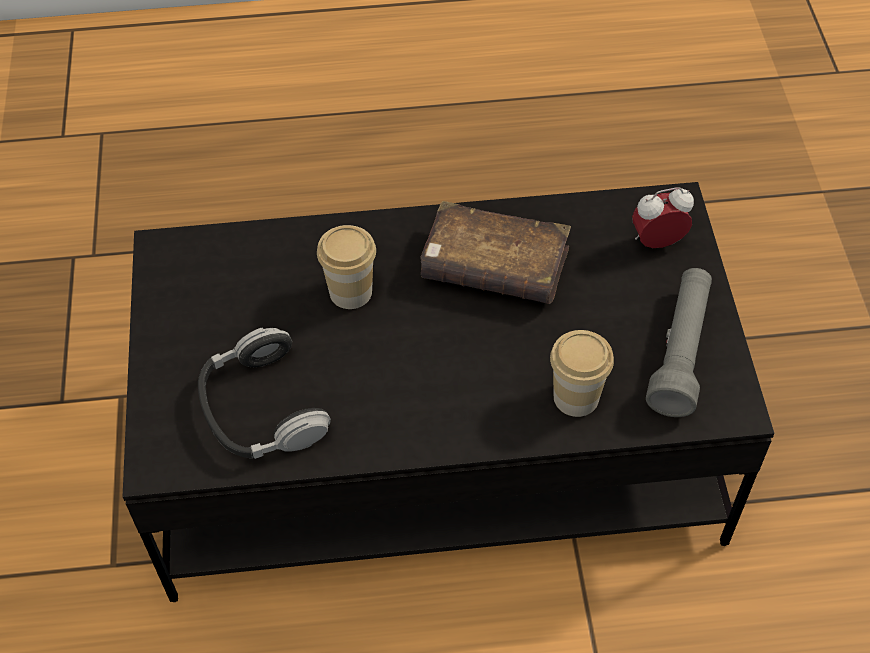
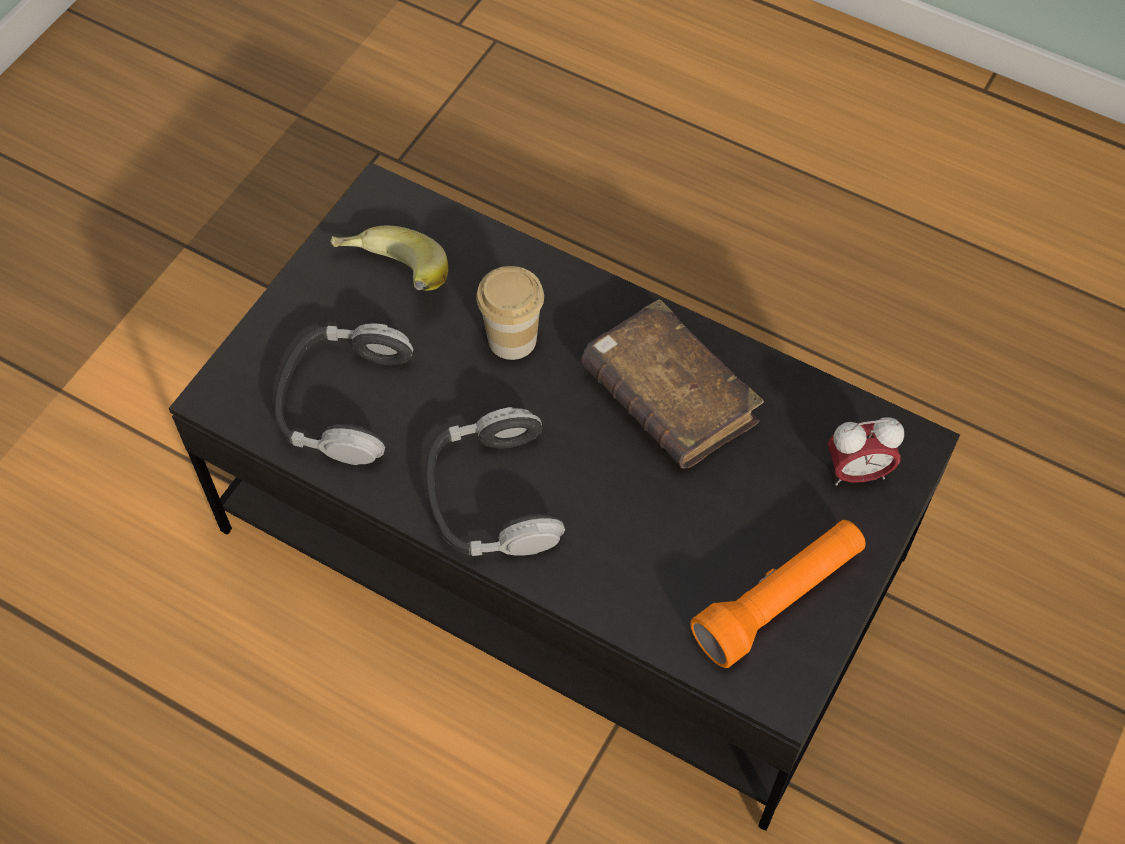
camera: 35 degrees right, 5 degrees up
(223, 303) = (390, 280): none -> banana
(430, 406) = (491, 497): none -> headphones
(576, 397) = (634, 577): cup -> none
(657, 242) = (857, 472): alarm clock -> alarm clock turned 150 degrees clockwise
(680, 351) = (779, 600): grey flashlight -> orange flashlight

